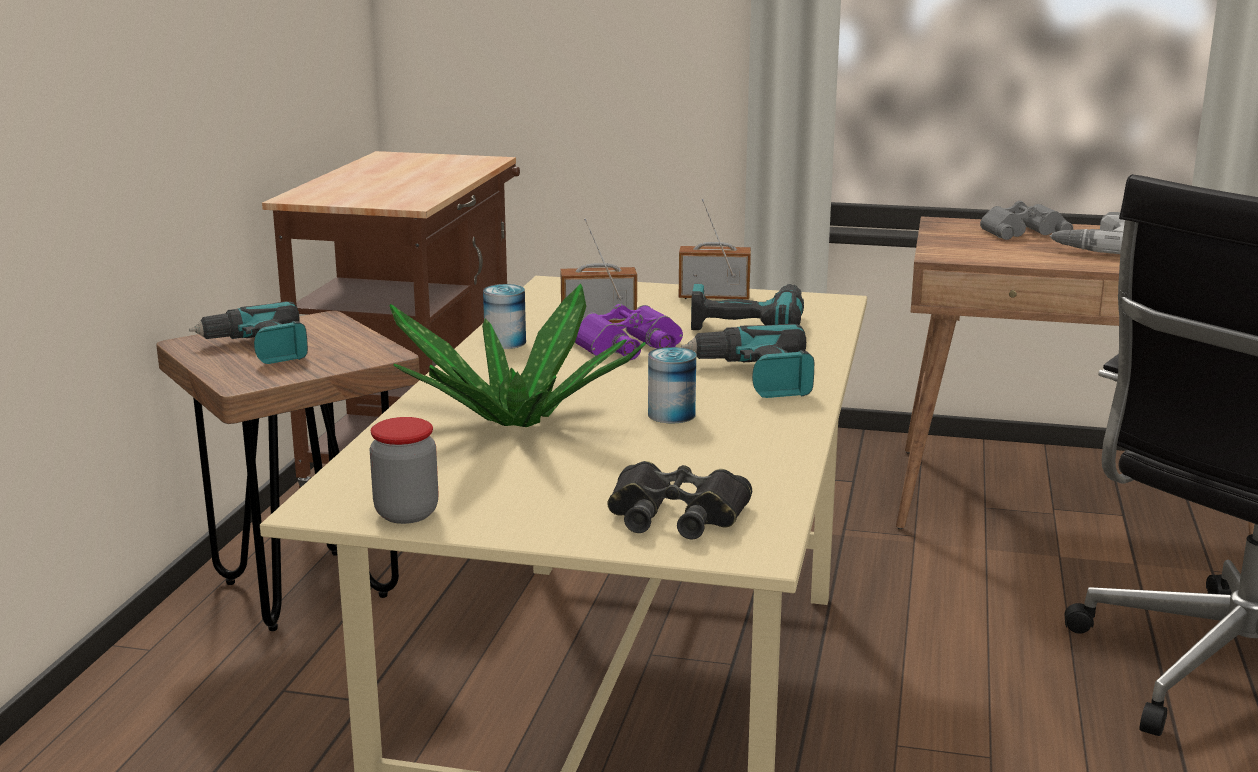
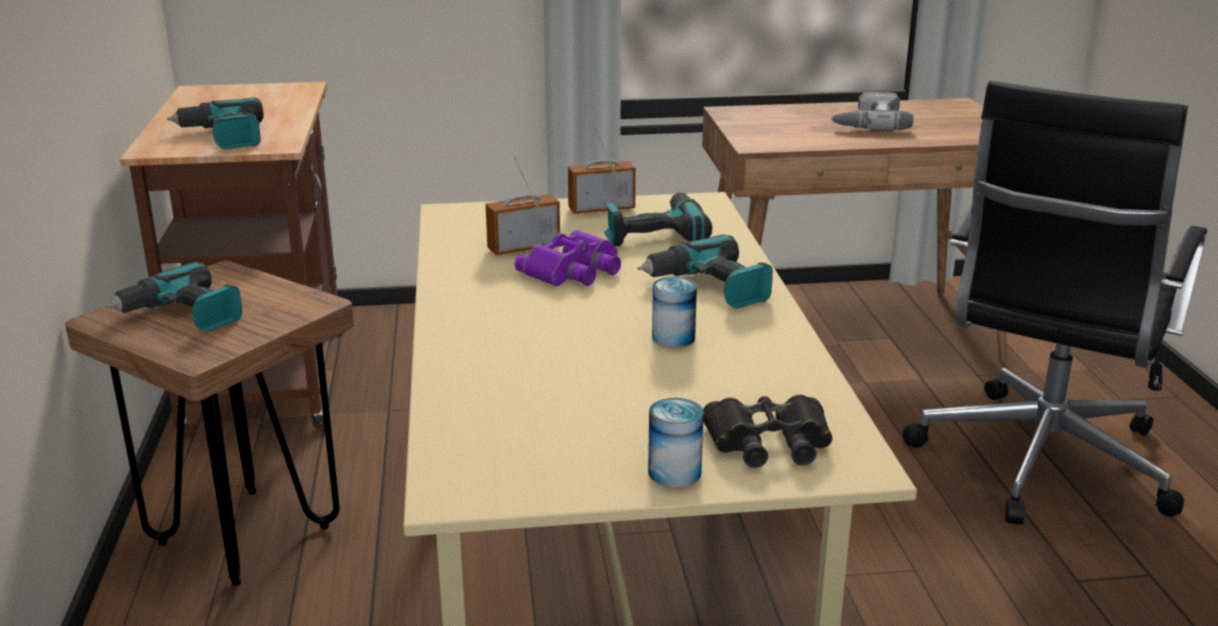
camera: 20 degrees left, 5 degrees up
(369, 193) = (223, 137): none -> power drill
(406, 513) = (535, 486): jar -> none
(505, 342) = (459, 282): can -> can (674, 472)
(515, 421) = (545, 367): potted plant -> none
(1021, 231) = (795, 114): grey binoculars -> none

